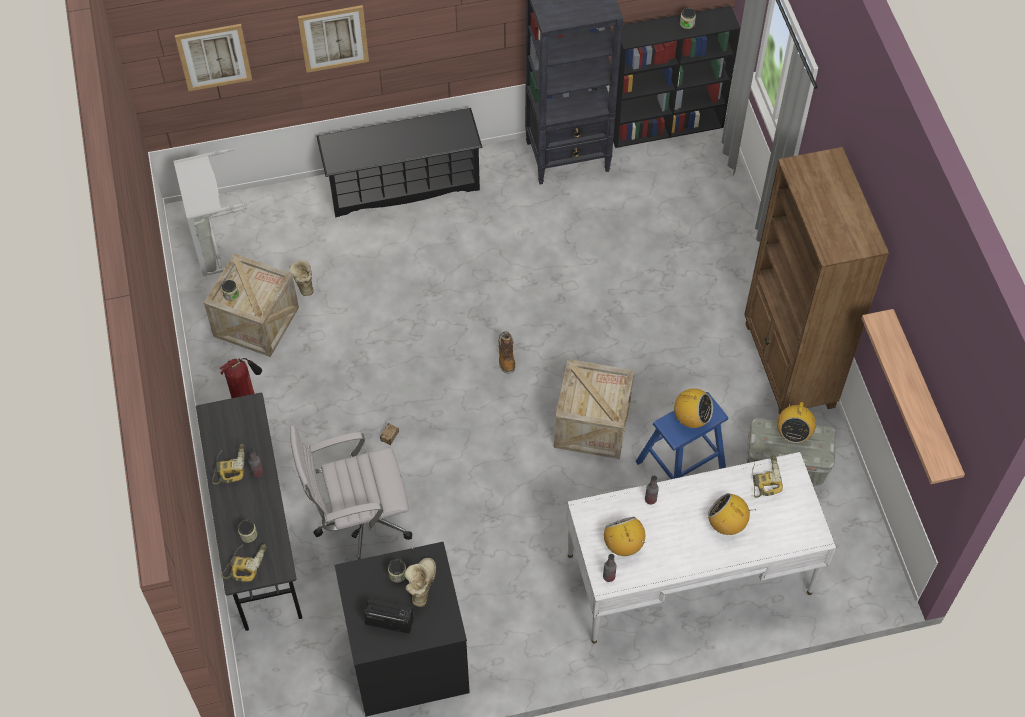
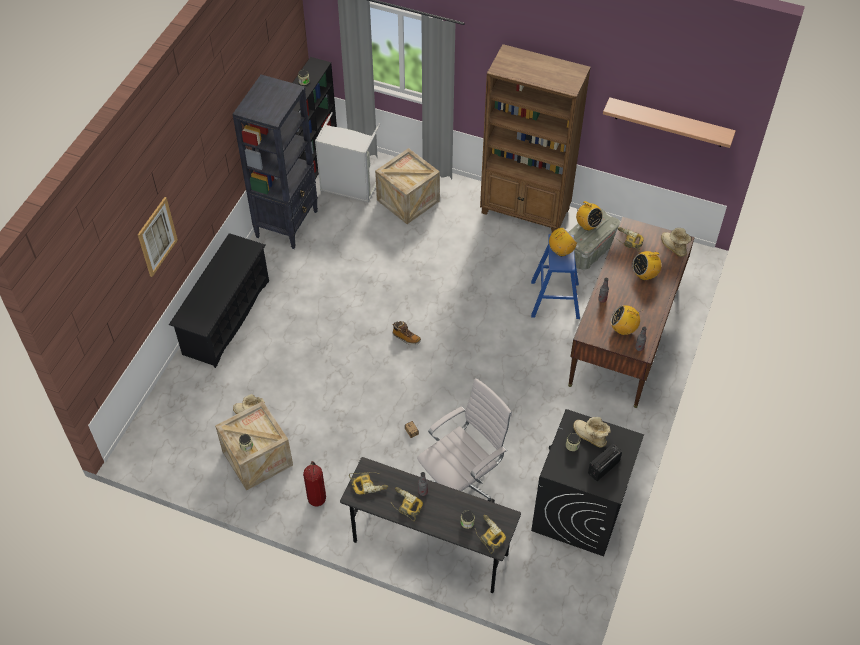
camera: 55 degrees left, 5 degrees down
(214, 57) = (105, 307): picture -> none
(216, 244) = (171, 448): grey laundry basket -> grey laundry basket (349, 187)
(233, 418) = (368, 484): none -> power drill
(358, 523) = (462, 484): white office chair -> white office chair turned 150 degrees counterclockwise
(592, 425) = (489, 323): crate -> crate (408, 200)
(689, 574) = (624, 335): white desk -> brown desk
(796, 533) = (673, 248): none -> boot

